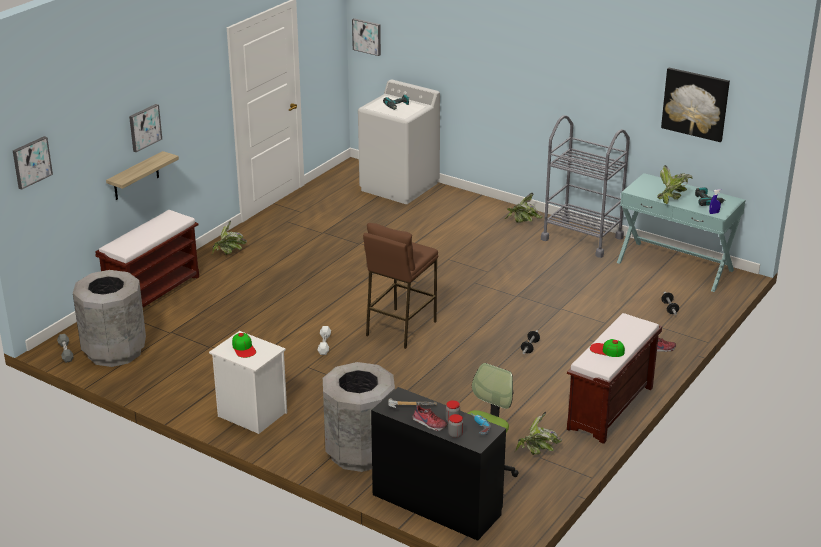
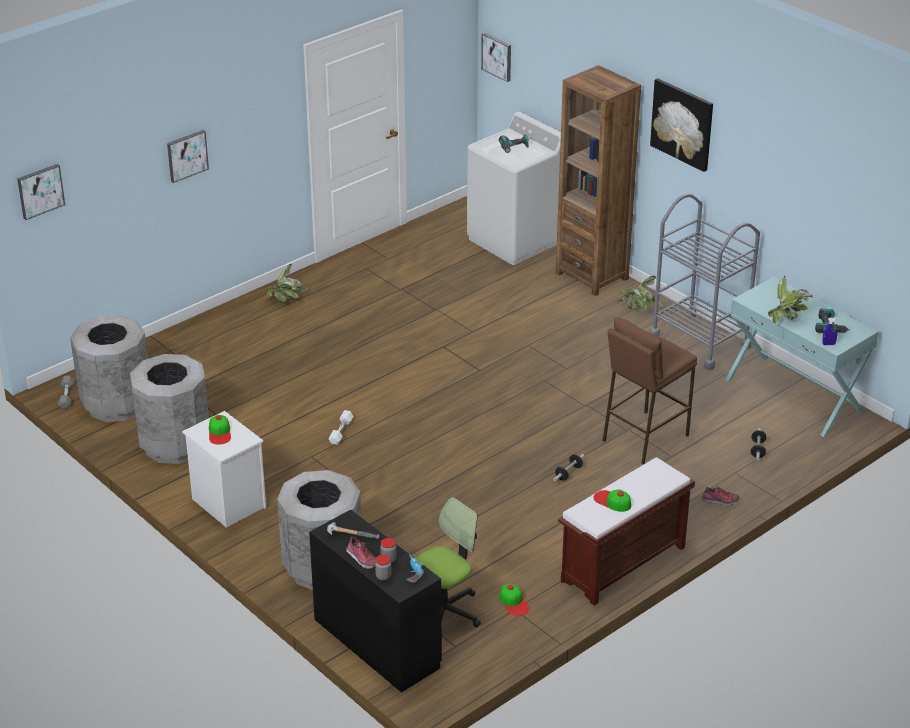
camera: 15 degrees right, 5 degrees up
(136, 176) = (173, 208): shelf -> none
(154, 291) = (185, 337): brown bench -> none
(183, 376) = (175, 445): none -> grey trash can
(400, 328) = (433, 425): brown stool -> brown stool (644, 438)
(473, 204) = (592, 276): none -> brown bookcase
(537, 452) = (514, 602): potted plant -> cap
(695, 104) = (831, 206): picture -> picture (682, 124)

